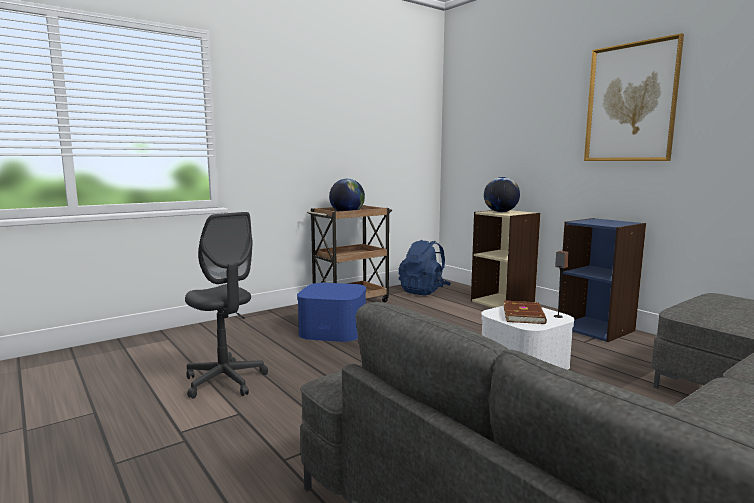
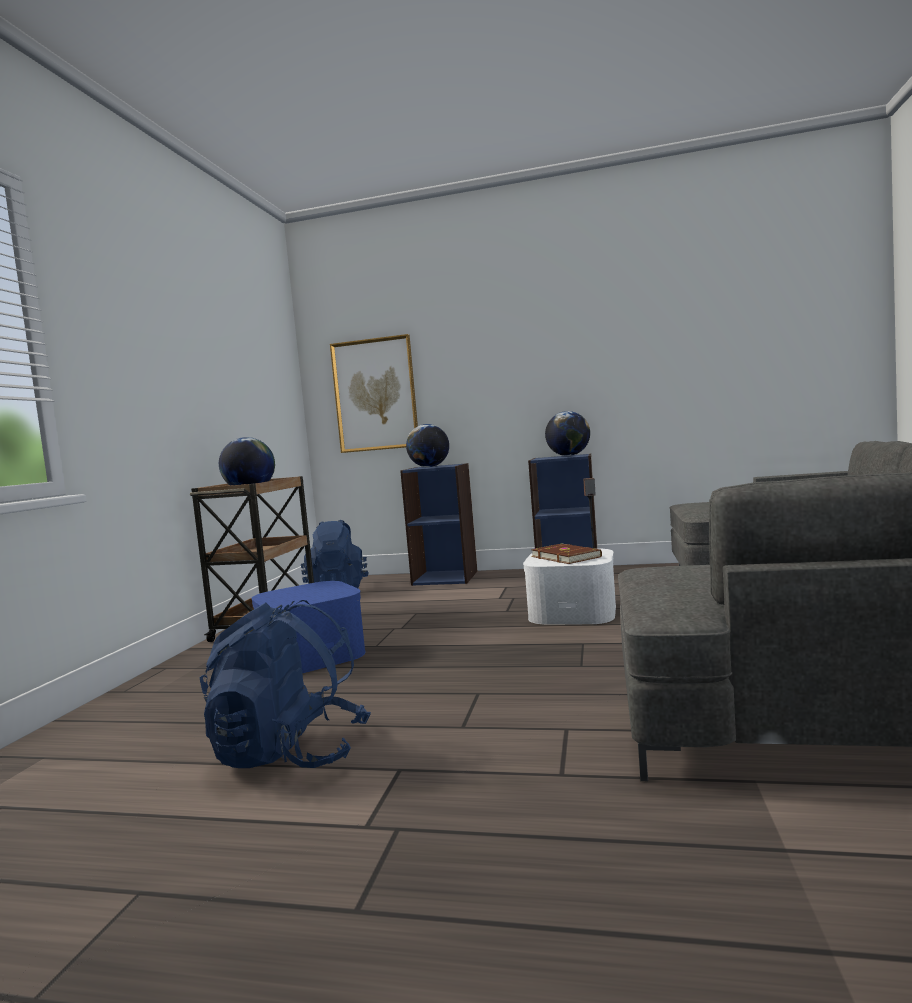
camera: 40 degrees left, 5 degrees down
(225, 381) = (290, 754): grey office chair -> blue backpack
(503, 302) = (445, 578): beige bookcase -> blue bookcase
(615, 222) = (569, 455): none -> globe
(631, 103) = (553, 334): picture -> picture (375, 395)

